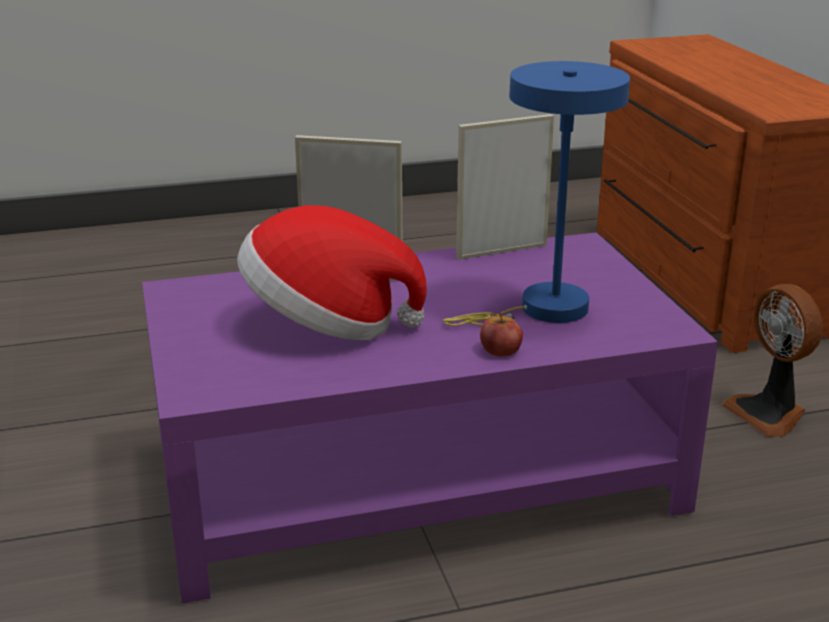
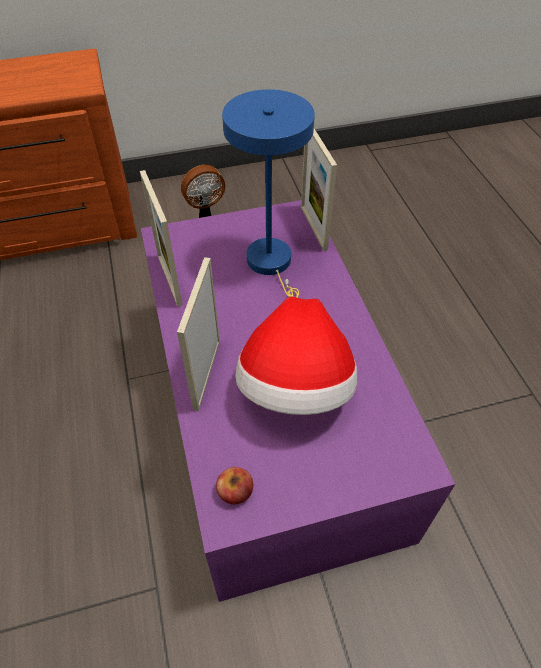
camera: 90 degrees left, 25 degrees up
(500, 350) = (330, 289): apple -> apple (235, 491)
(638, 341) = (313, 227): none -> picture frame

